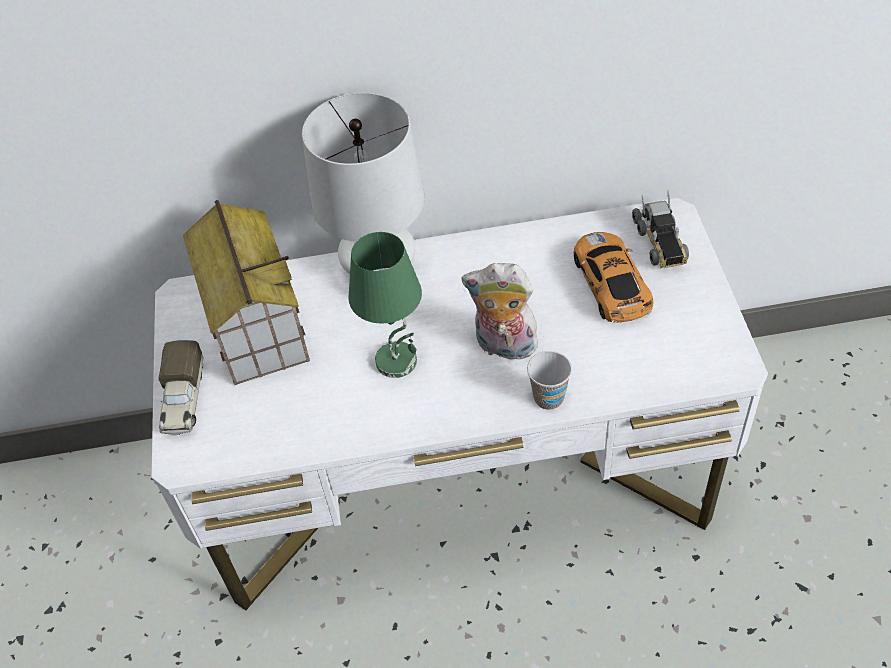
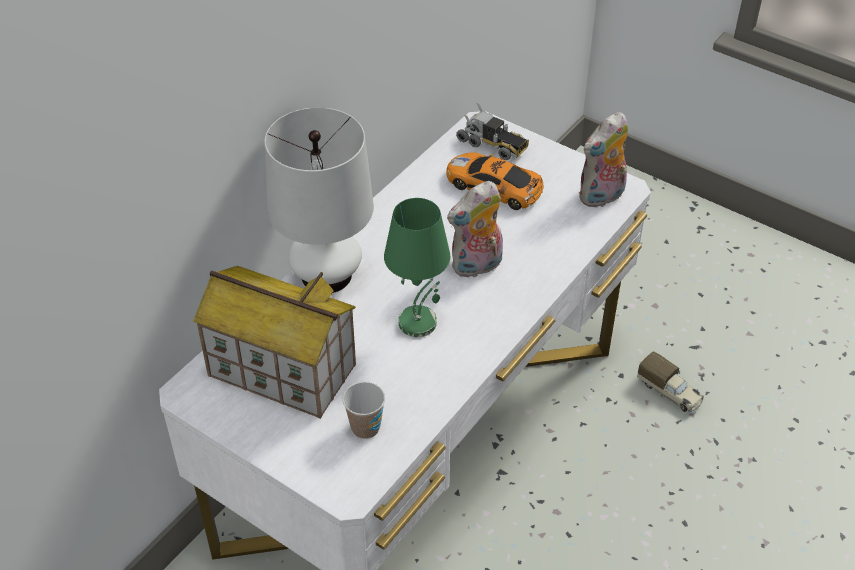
camera: 50 degrees left, 5 degrees down
(184, 400) = (294, 456): toy truck -> toy truck (670, 392)
(548, 398) = (544, 277): cup -> cup (365, 428)
(701, 360) = (602, 197): none -> plush toy

